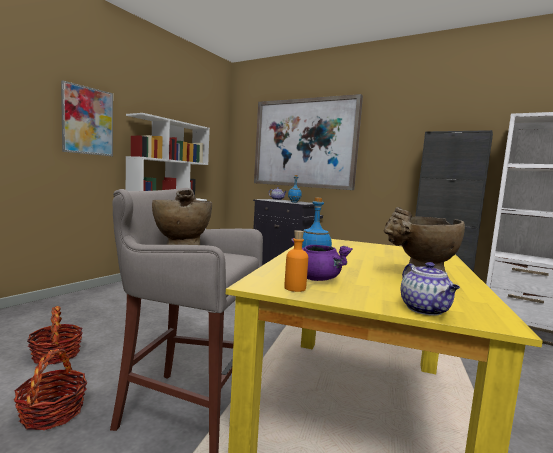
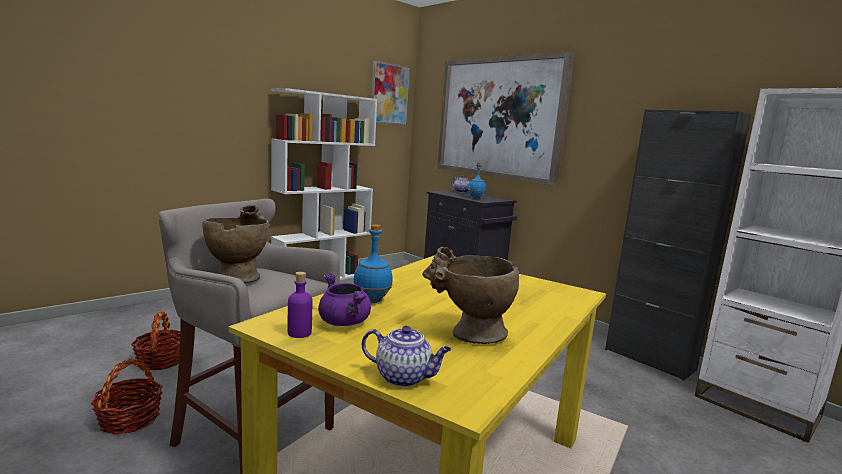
camera: 15 degrees right, 5 degrees up
(88, 121) = (226, 100): picture -> picture (389, 94)
(295, 288) = (299, 333): orange bottle -> purple bottle
(426, 310) = (404, 377): teapot -> teapot turned 75 degrees counterclockwise

